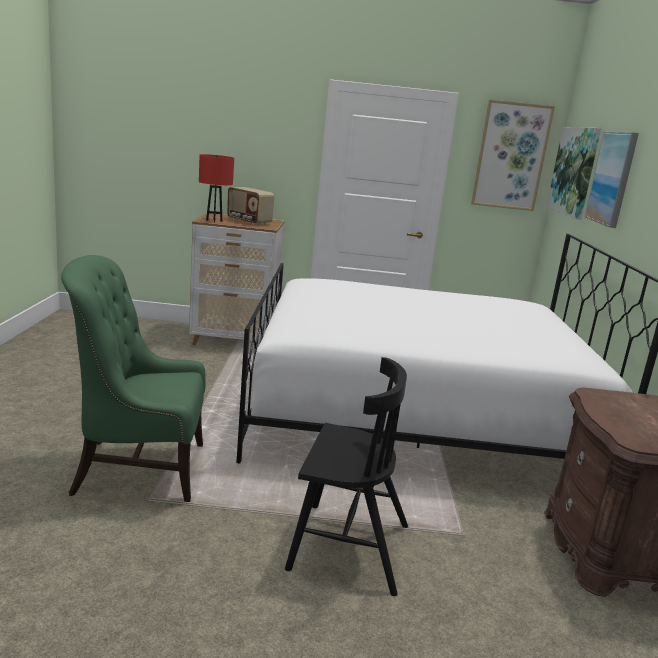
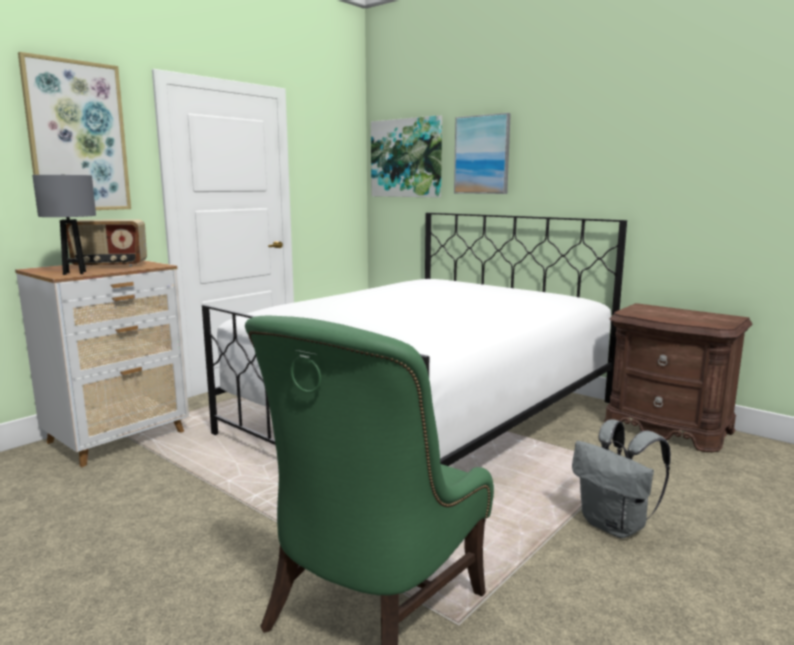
camera: 50 degrees left, 5 degrees down
(214, 221) = (75, 273): red table lamp -> grey table lamp
(342, 545) = (615, 526): black chair -> grey backpack
(511, 156) = (335, 152): picture -> picture (77, 137)

